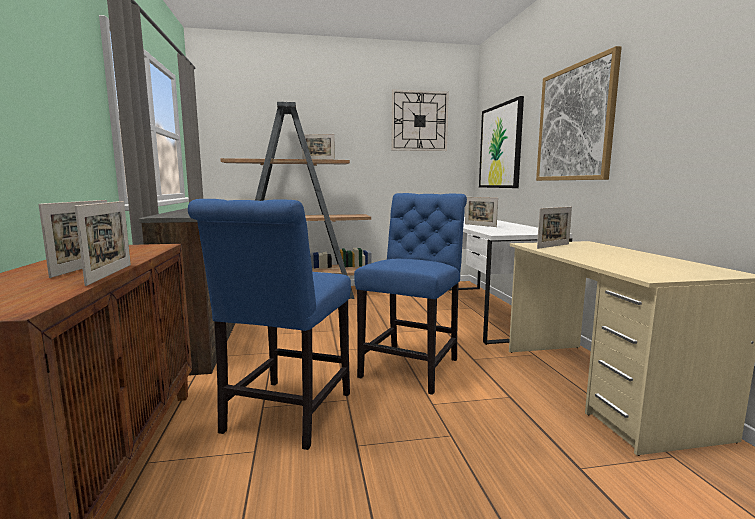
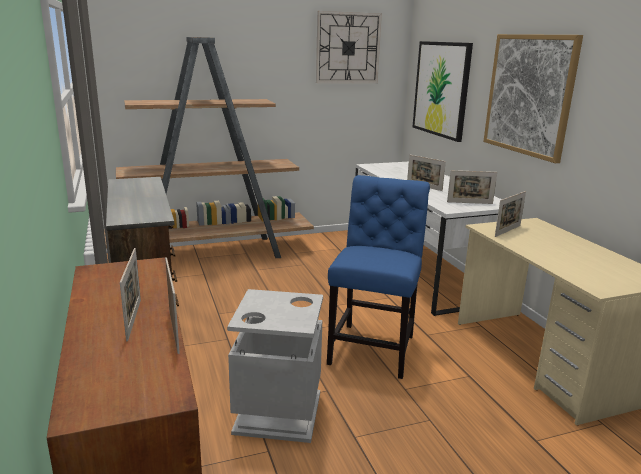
camera: 10 degrees left, 10 degrees up
(284, 416) = (277, 413): blue chair -> grey trash can
(318, 159) = (238, 102): picture frame -> picture frame (469, 203)

